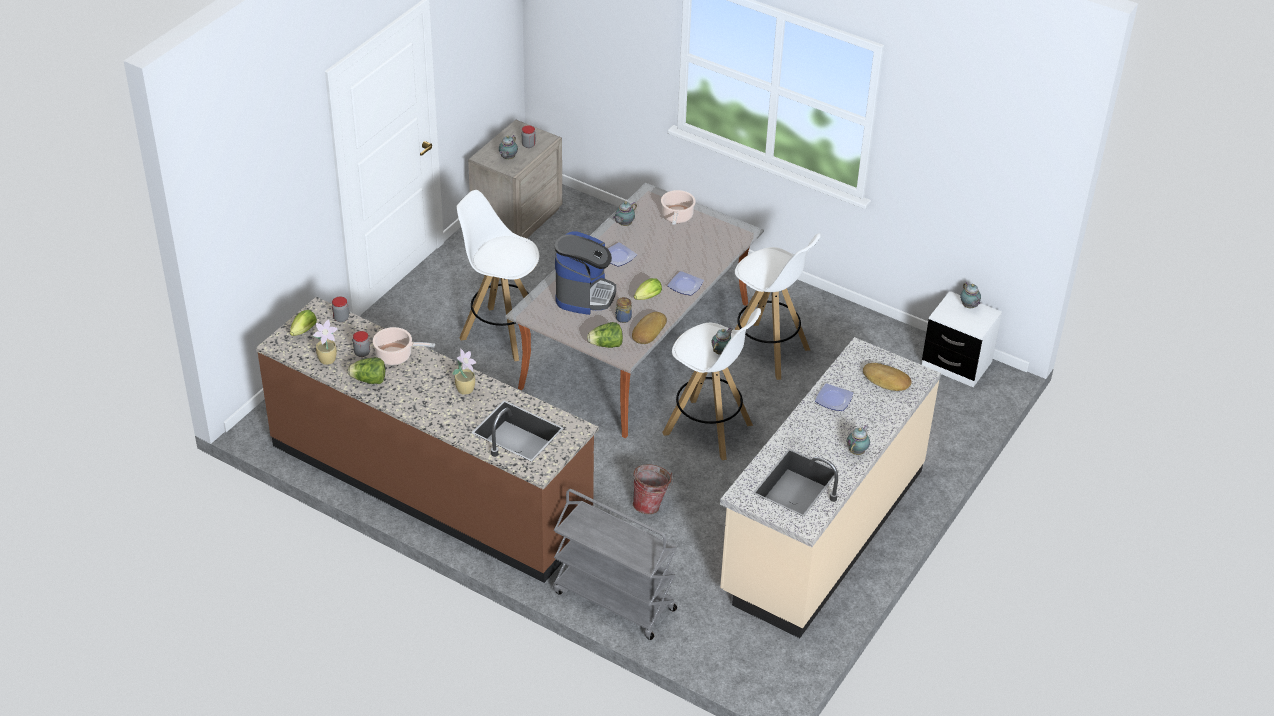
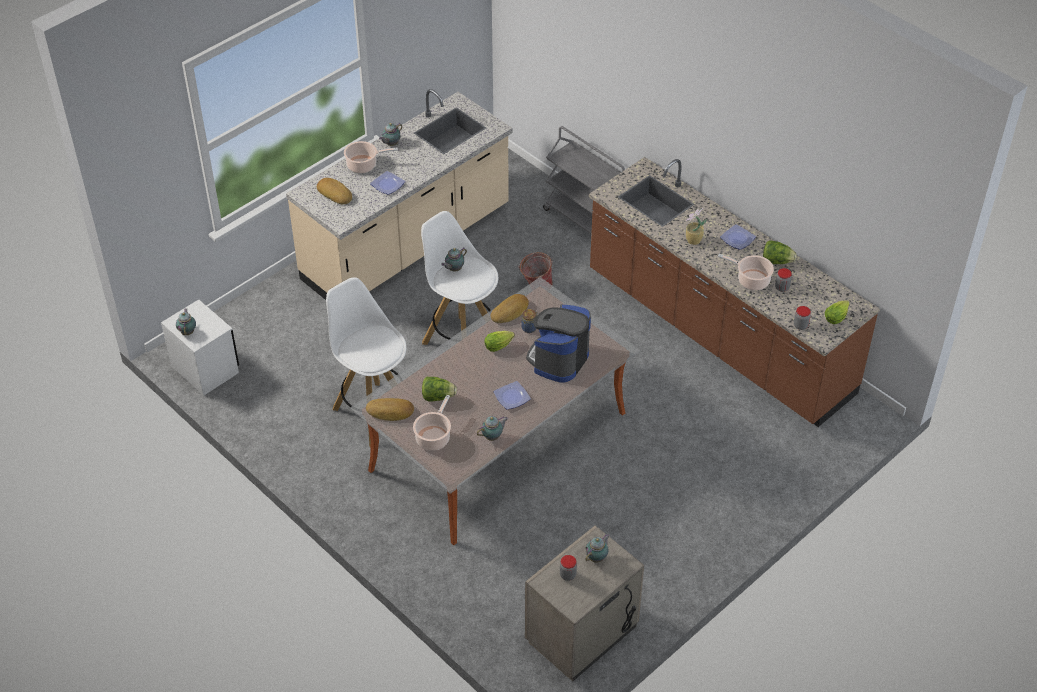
camera: 165 degrees left, 5 degrees up
(328, 360) = (813, 286): potted plant -> none
(501, 333) = (628, 478): white stool -> none
(606, 345) = (553, 304): lettuce -> lettuce (438, 397)
(685, 285) = (457, 354): plate -> plate (737, 239)
(725, 230) = (390, 412): none -> bread
(874, 419) = (364, 165): none -> cooking pot

